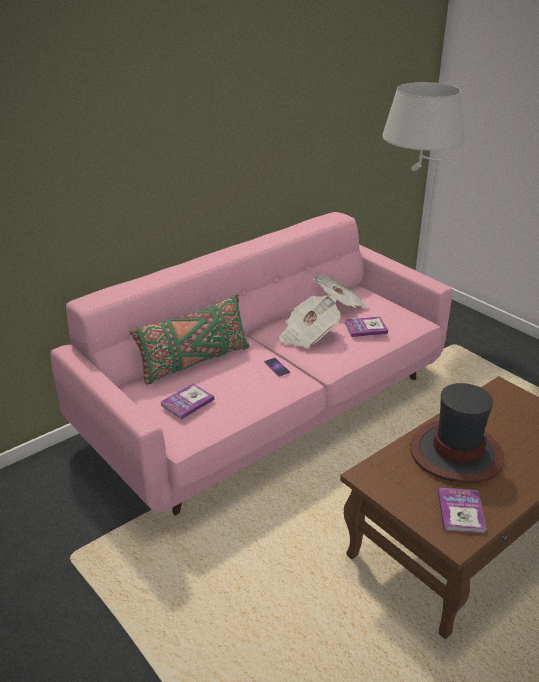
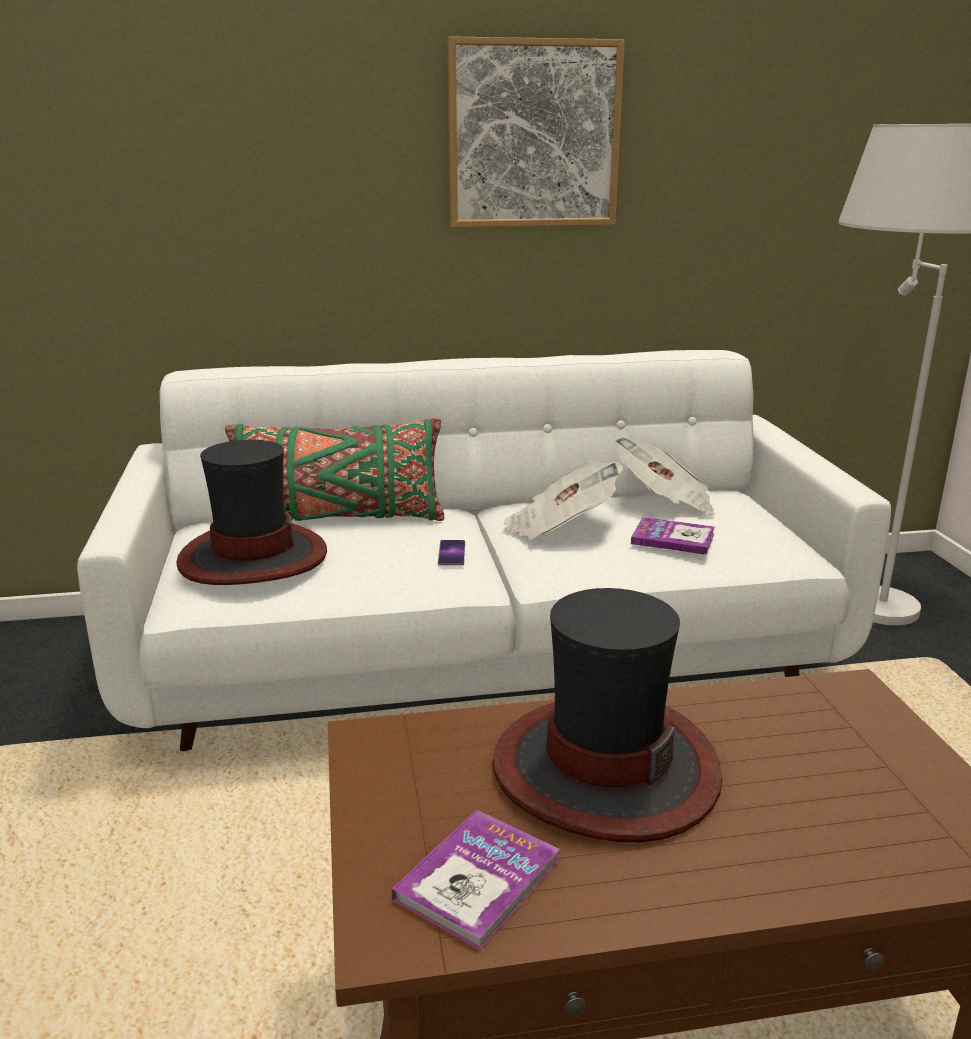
camera: 30 degrees right, 10 degrees down
(187, 402) = (252, 557): book -> hat
(243, 118) = (533, 135): none -> picture
(269, 408) = (486, 655): pink sofa -> white sofa

